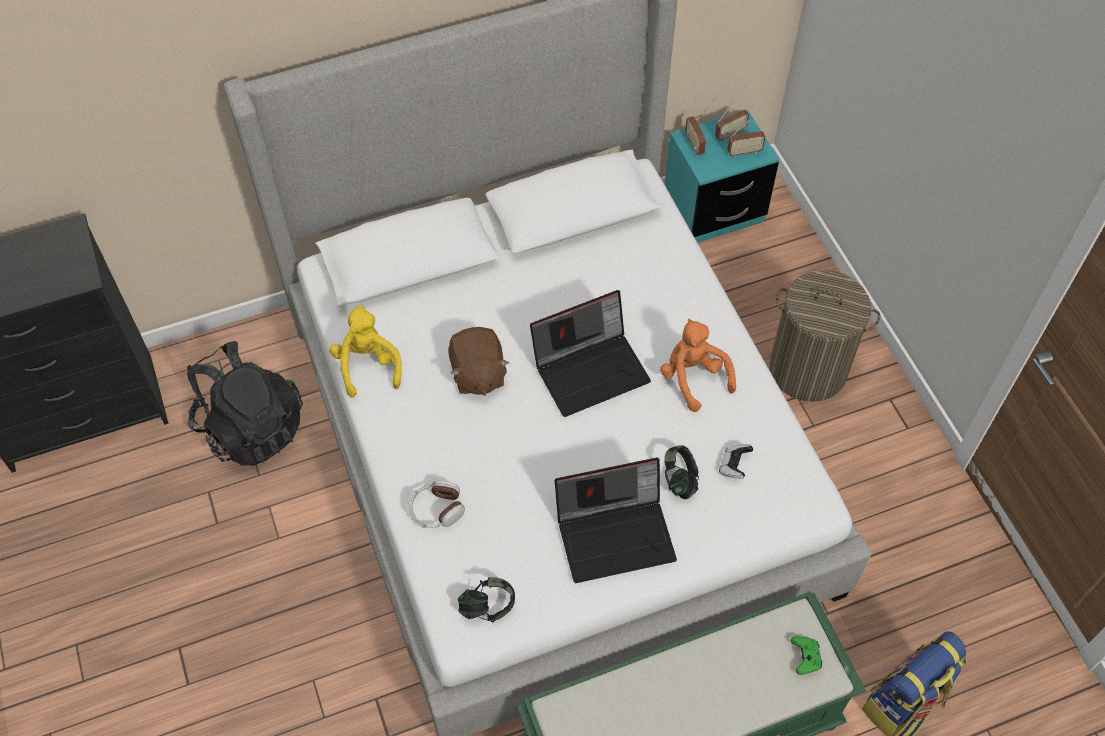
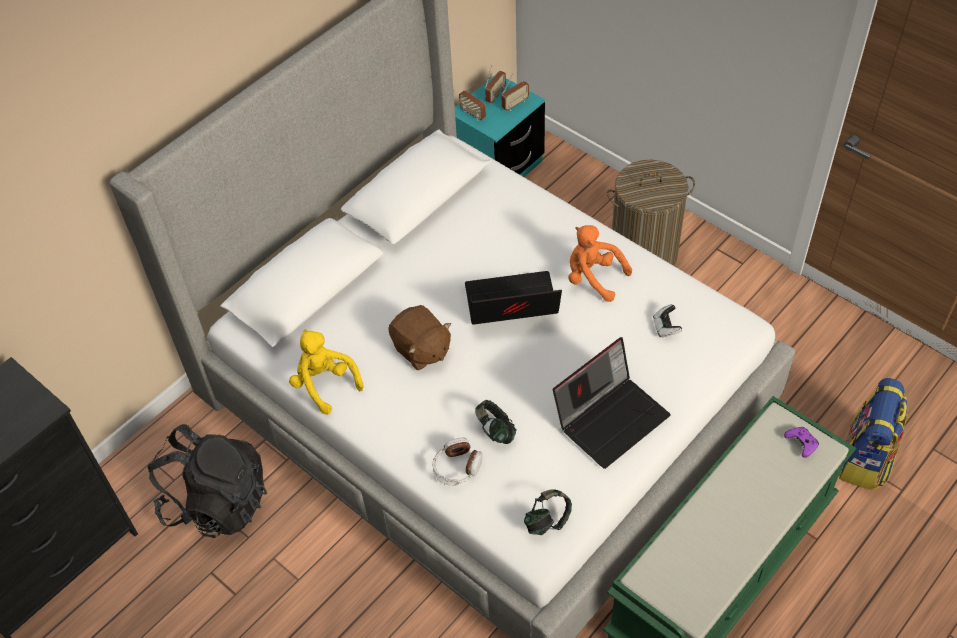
camera: 25 degrees left, 5 degrees down
(591, 369) = (510, 306): laptop -> laptop turned 135 degrees counterclockwise
(679, 480) = (632, 356): headphones -> headphones (495, 431)
(805, 657) = (801, 444): green game controller -> purple game controller

